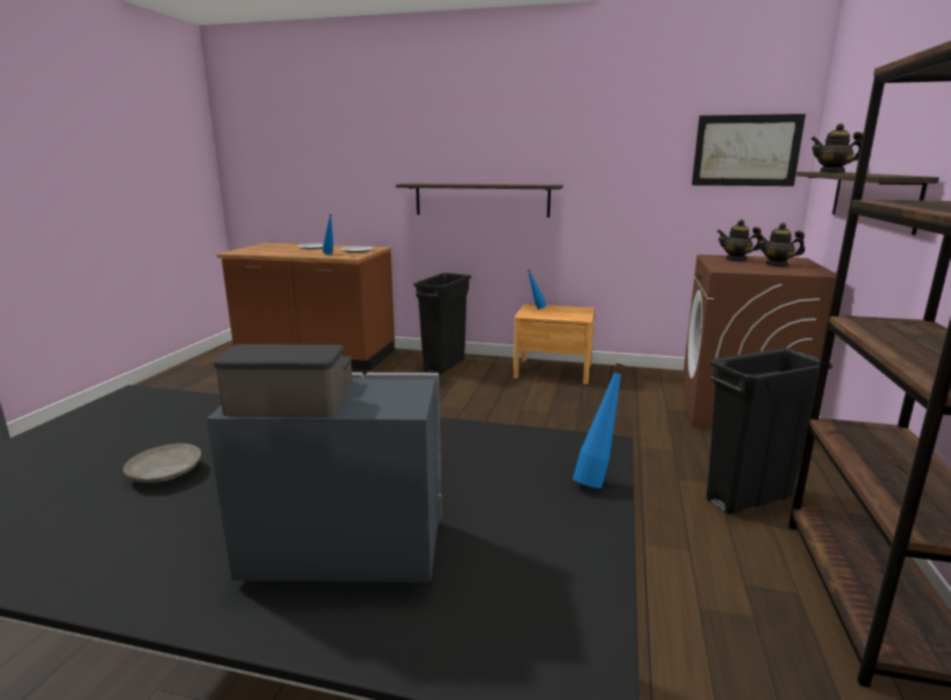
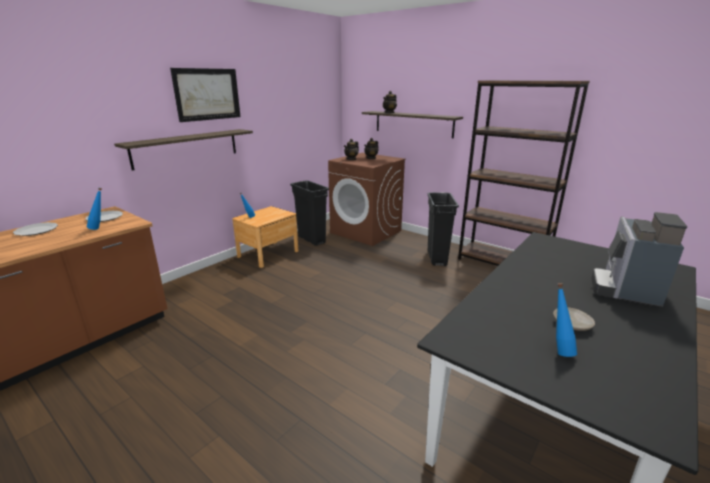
camera: 65 degrees left, 5 degrees up
(444, 366) = (205, 284): black trash can -> black trash can (311, 239)
(596, 480) = (570, 243): blue bottle -> blue bottle (558, 350)
(746, 150) = (319, 100): picture -> picture (207, 94)

